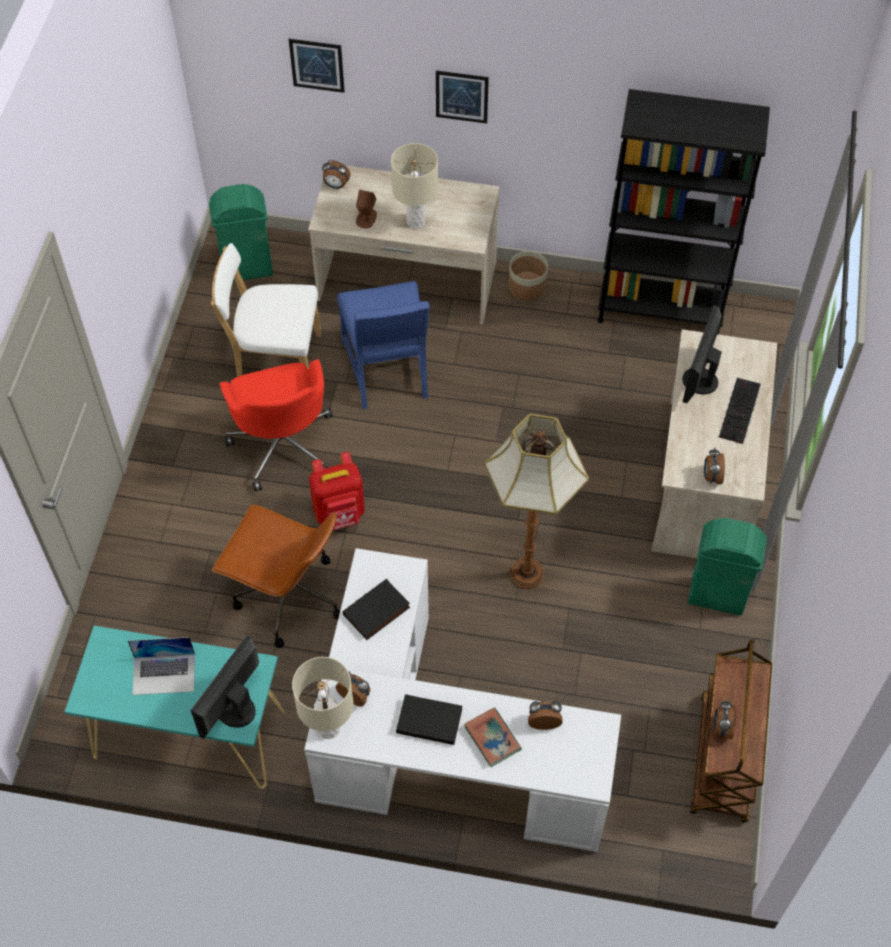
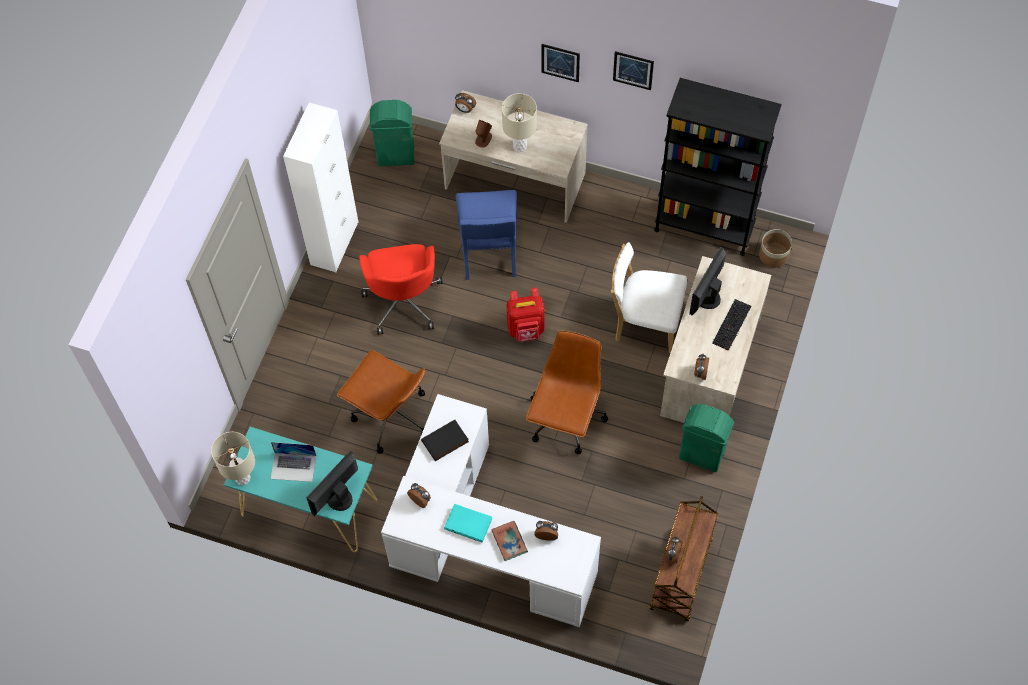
camera: 10 degrees right, 5 degrees up
(180, 383) = (334, 243): none -> white cabinet
(274, 359) = (406, 232): white chair -> white chair (645, 323)
(317, 65) = (456, 27): picture -> picture (633, 70)
(328, 728) = (399, 520): beige table lamp -> beige table lamp (242, 478)
(340, 513) = (437, 359): red backpack -> red backpack (526, 329)
(430, 720) = (469, 523): black book -> turquoise book
(527, 286) = (606, 195): planter -> planter (774, 255)
(527, 572) = (566, 420): floor lamp -> brown office chair

